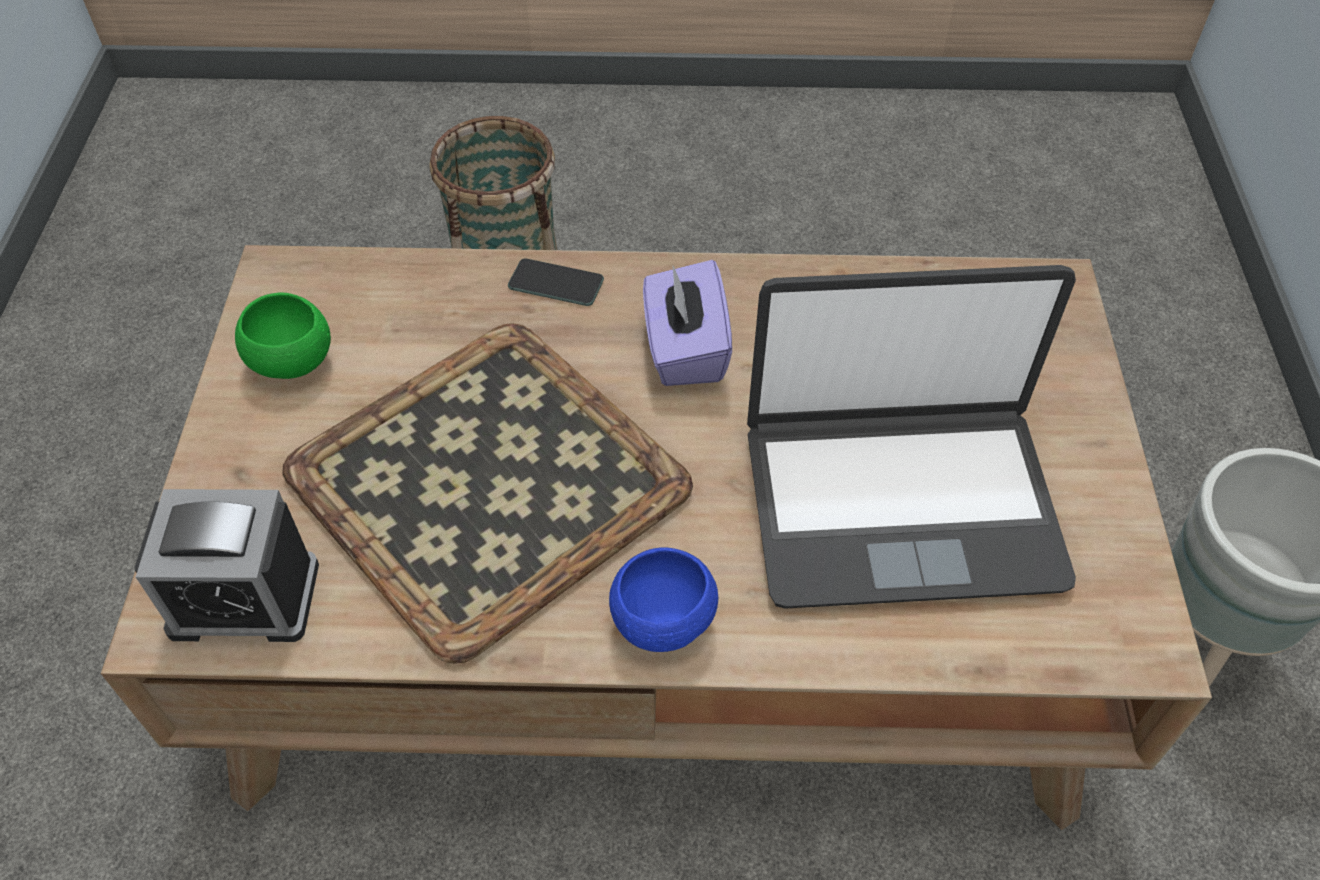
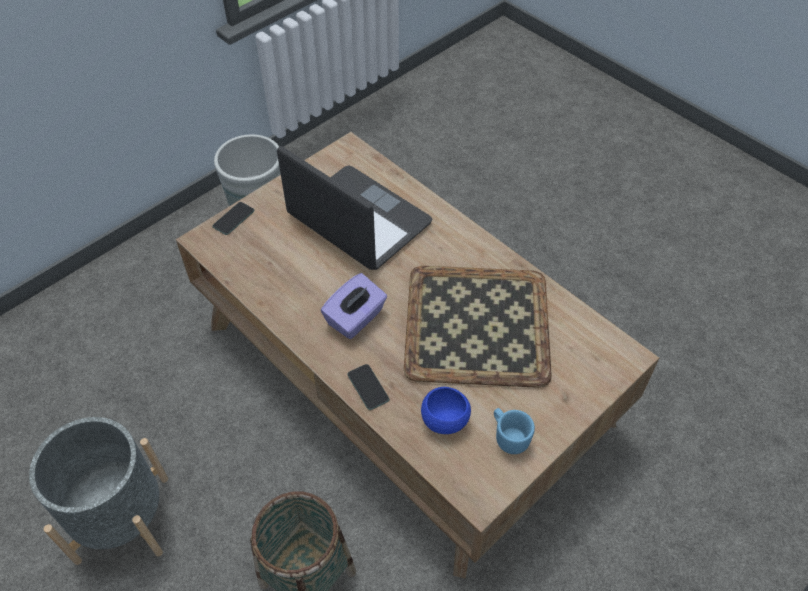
camera: 135 degrees left, 0 degrees up
(244, 598) = (594, 346): alarm clock -> none
(292, 362) = (509, 436): green bowl -> blue mug
(662, 621) = (466, 243): blue bowl -> blue bowl (445, 421)
(768, 204) = (122, 519): none -> grey planter
(1075, 345) = (233, 219): none -> phone

